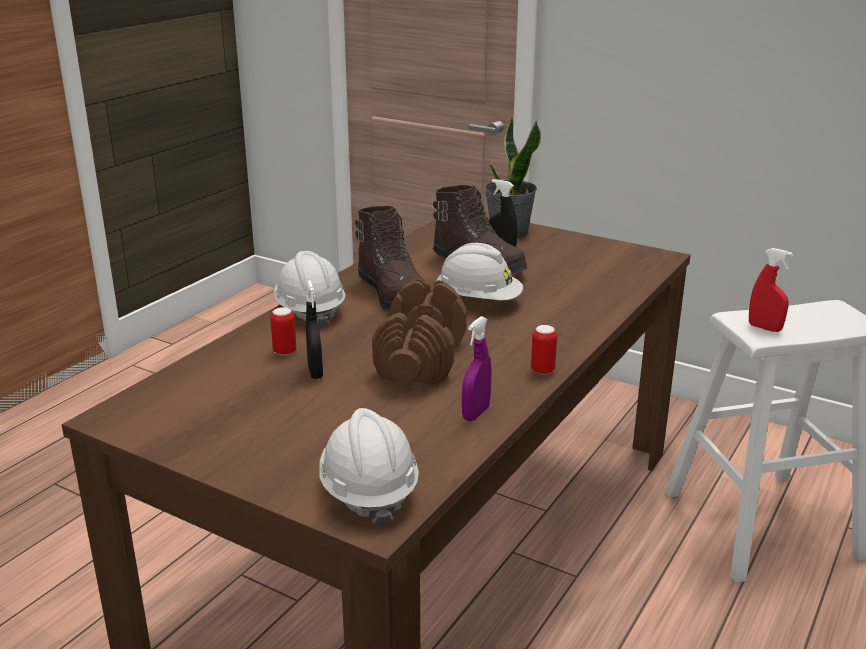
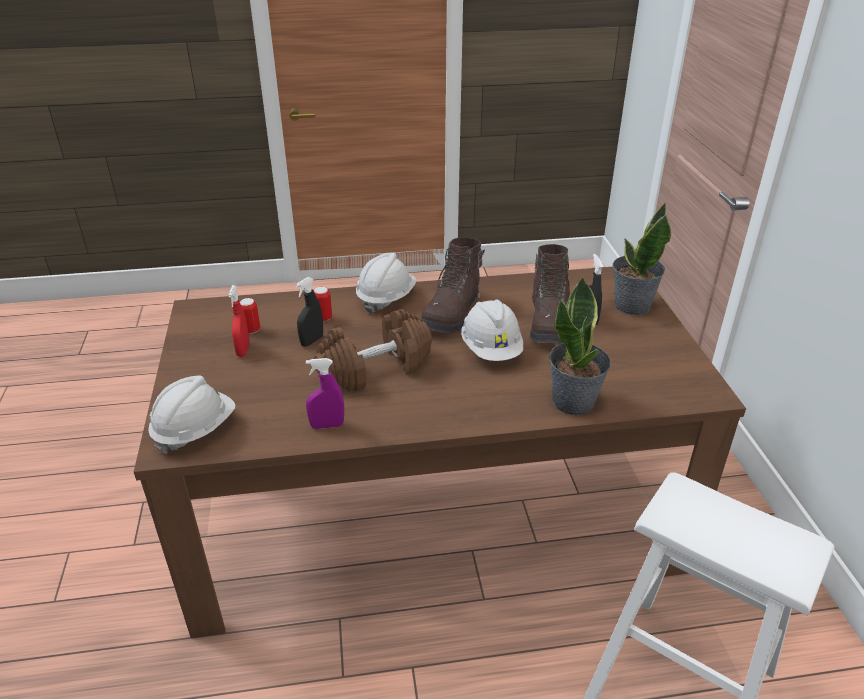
camera: 50 degrees right, 10 degrees up
(542, 371) = (420, 426): can -> can (251, 330)
(601, 300) = (574, 401): none -> potted plant
(764, 328) = (686, 513): red spray bottle -> red spray bottle (243, 350)

